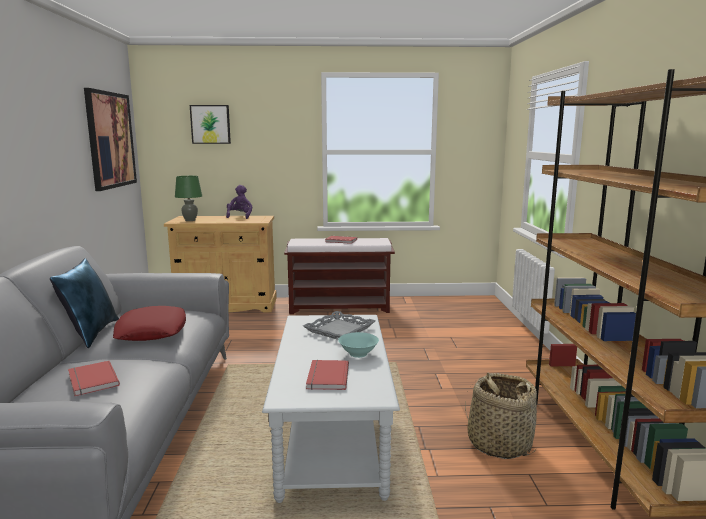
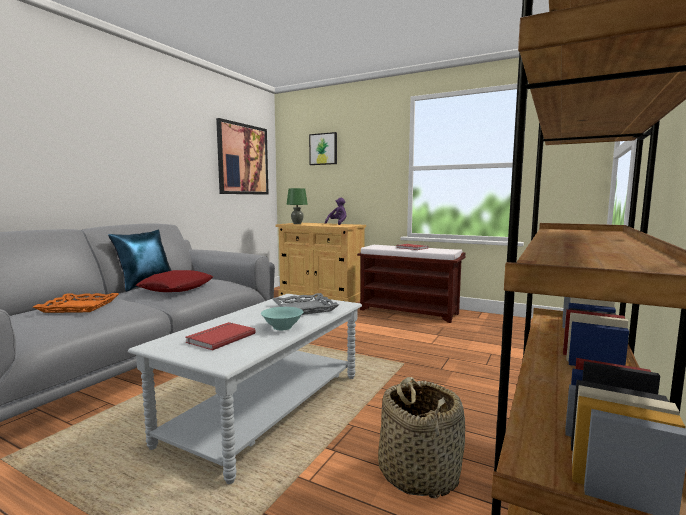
camera: 30 degrees right, 5 degrees down
(91, 380) = (79, 307): red book -> orange tray

